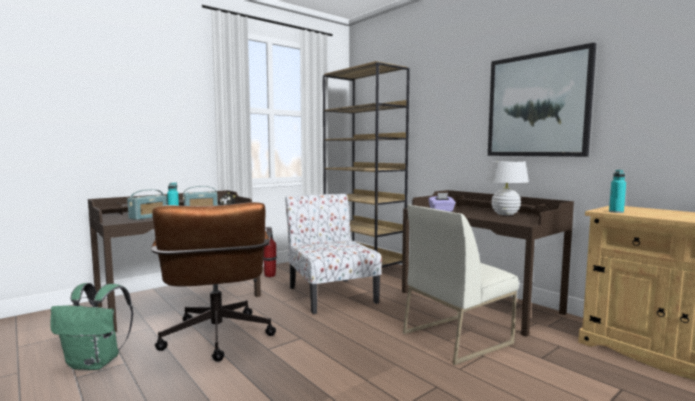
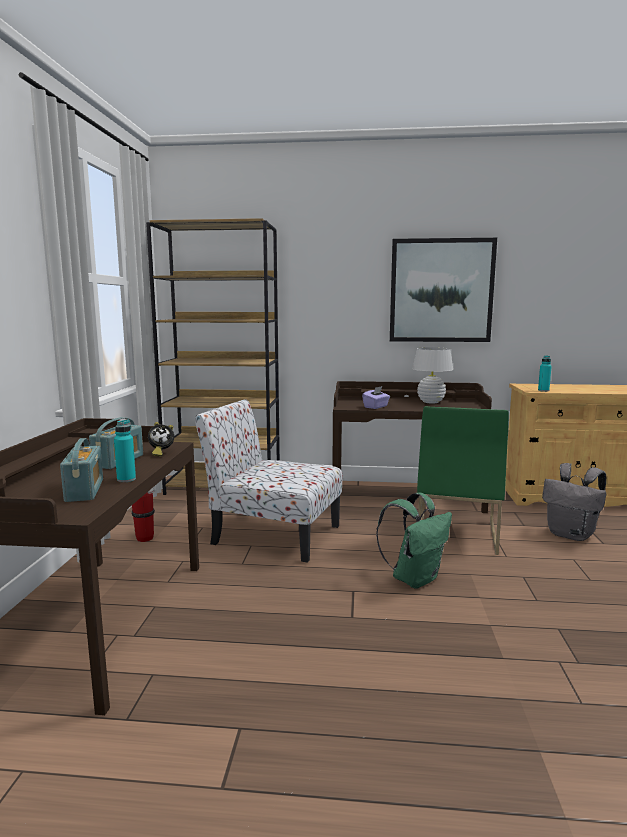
camera: 45 degrees left, 5 degrees up
(96, 363) = (198, 755): green backpack -> green backpack (415, 578)
(217, 340) = (281, 638): brown office chair -> none
(456, 337) = (455, 532): white chair -> green chair
(580, 385) = (571, 535): none -> grey backpack

